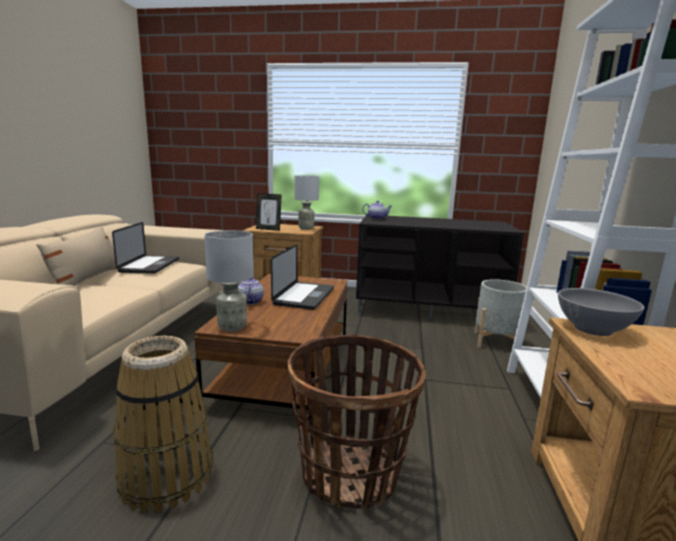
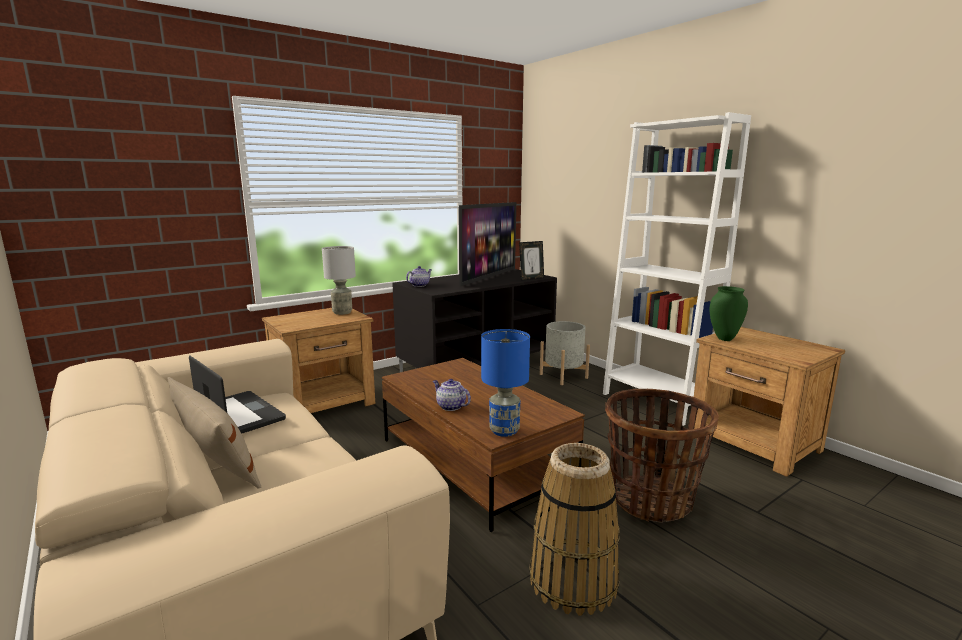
camera: 45 degrees left, 0 degrees up
(232, 327) = (504, 431): grey table lamp -> blue table lamp
(268, 229) = (308, 324): picture frame -> picture frame (531, 279)
(304, 296) = (476, 384): laptop -> none
(453, 222) = (488, 277): none -> television
(593, 329) = (724, 338): grey bowl -> green vase

